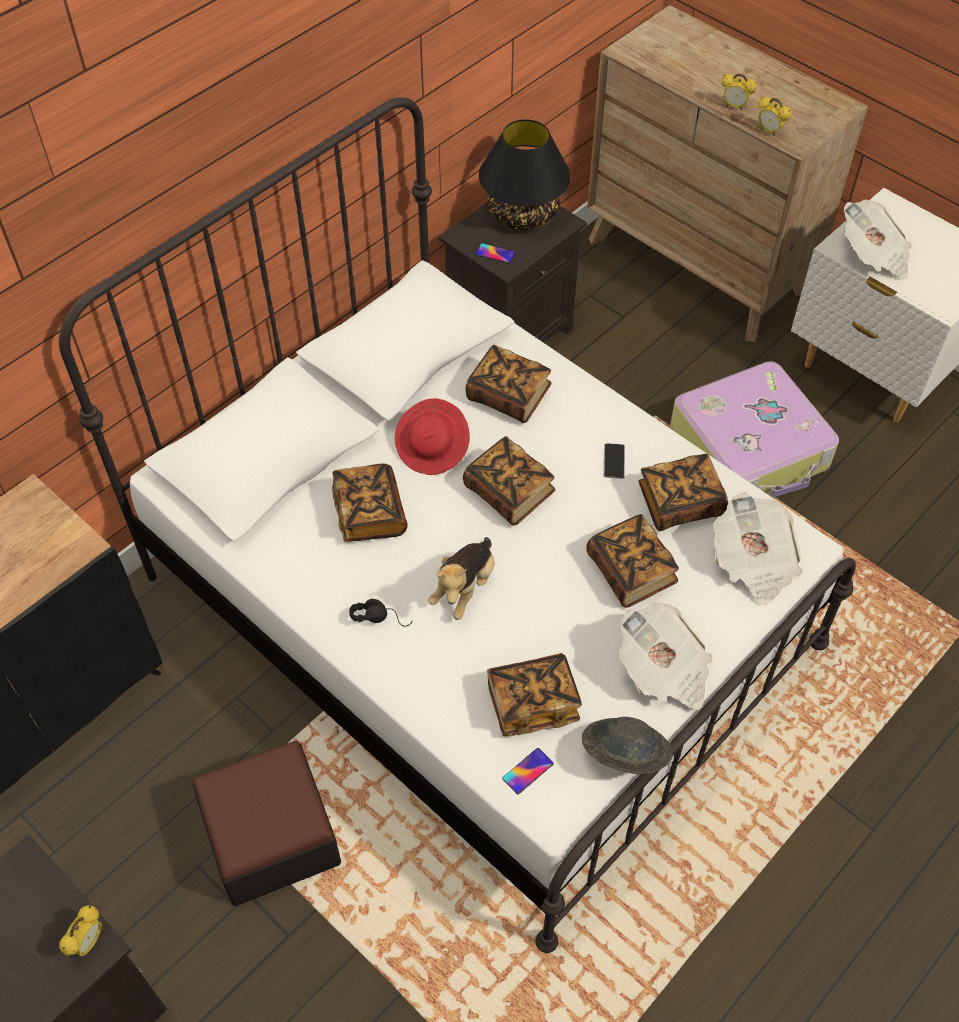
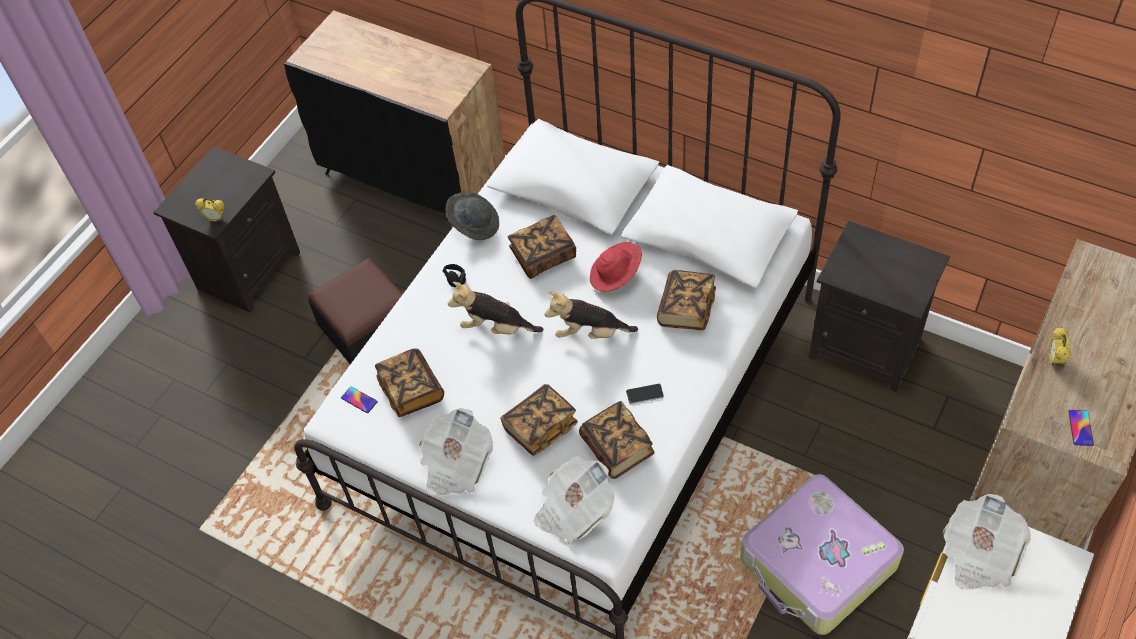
camera: 80 degrees right, 0 degrees up
(495, 253) = (846, 263): phone -> phone (1080, 428)
(509, 492) = (590, 333): book -> plush toy
(523, 214) = (906, 270): black table lamp -> none
(624, 754) = (382, 453): grey hat -> grey hat (474, 224)
(769, 131) = (1031, 394): alarm clock -> none

